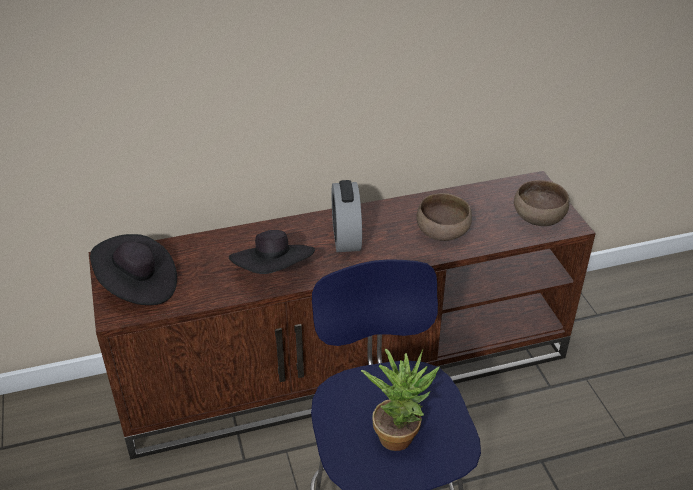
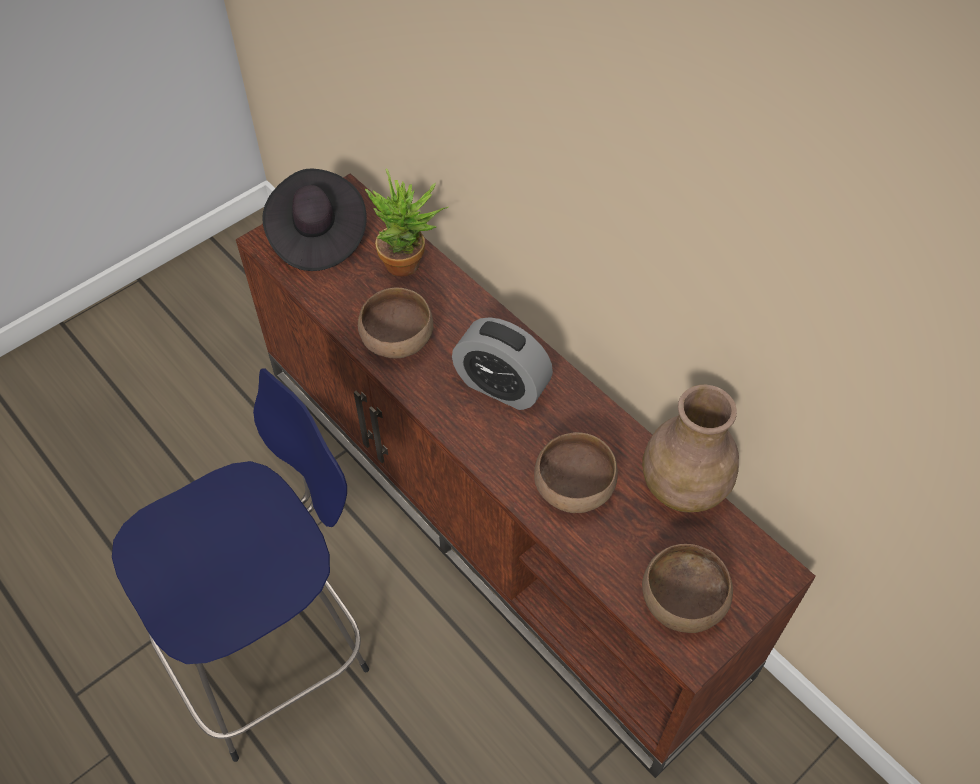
camera: 65 degrees right, 15 degrees up
(274, 272) = (398, 342): black hat -> brown bowl
(346, 238) = (501, 386): alarm clock -> alarm clock turned 120 degrees counterclockwise
(399, 432) = (209, 566): potted plant -> potted plant (410, 265)
(466, 193) = (684, 489): none -> brown vase

